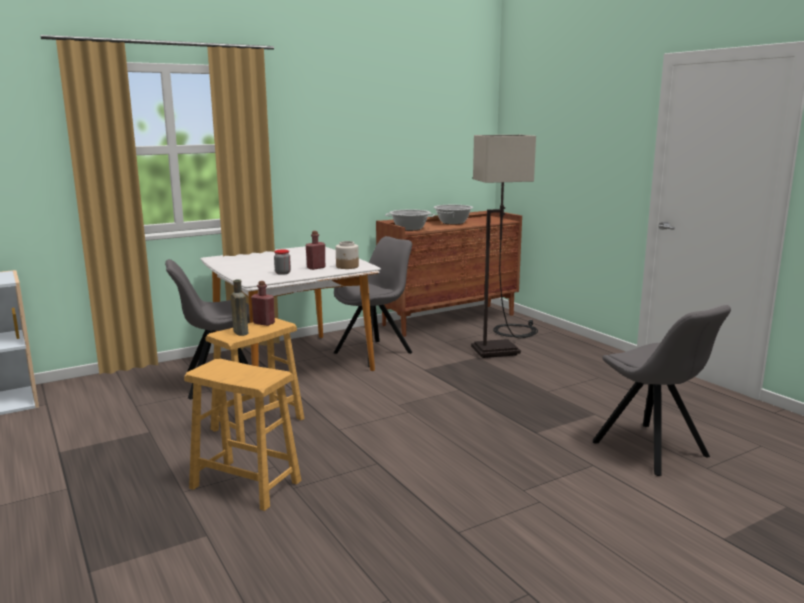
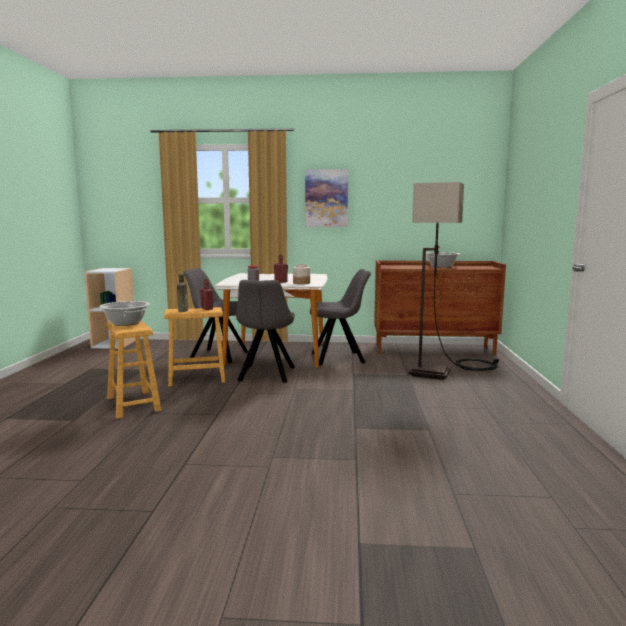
camera: 35 degrees right, 5 degrees down
(313, 143) = (326, 198): none -> picture
(410, 228) = (394, 267): cooking pot -> cooking pot (126, 323)
(651, 449) = (428, 465): grey chair -> grey chair (266, 374)

